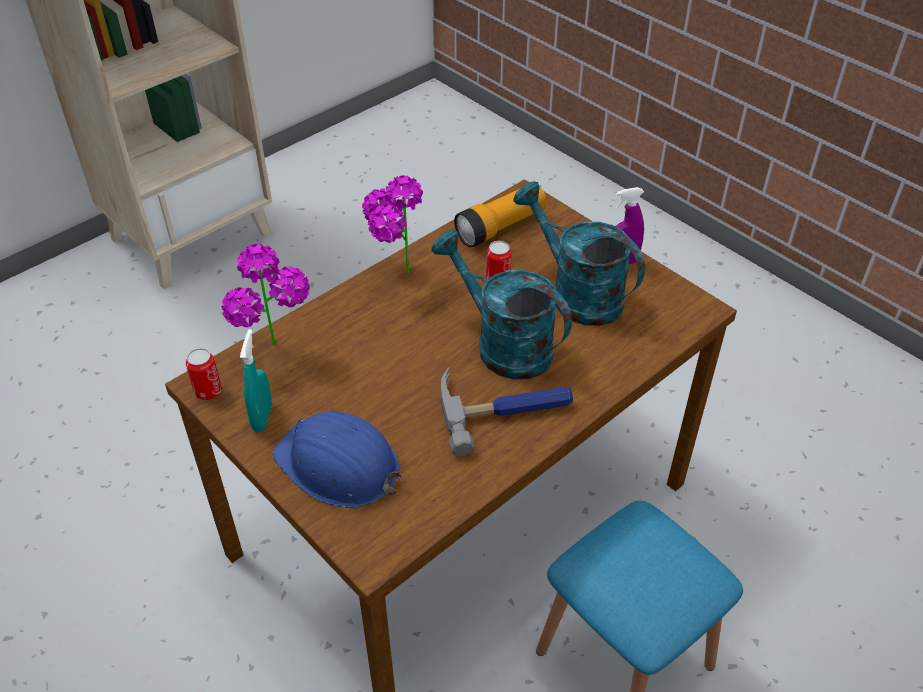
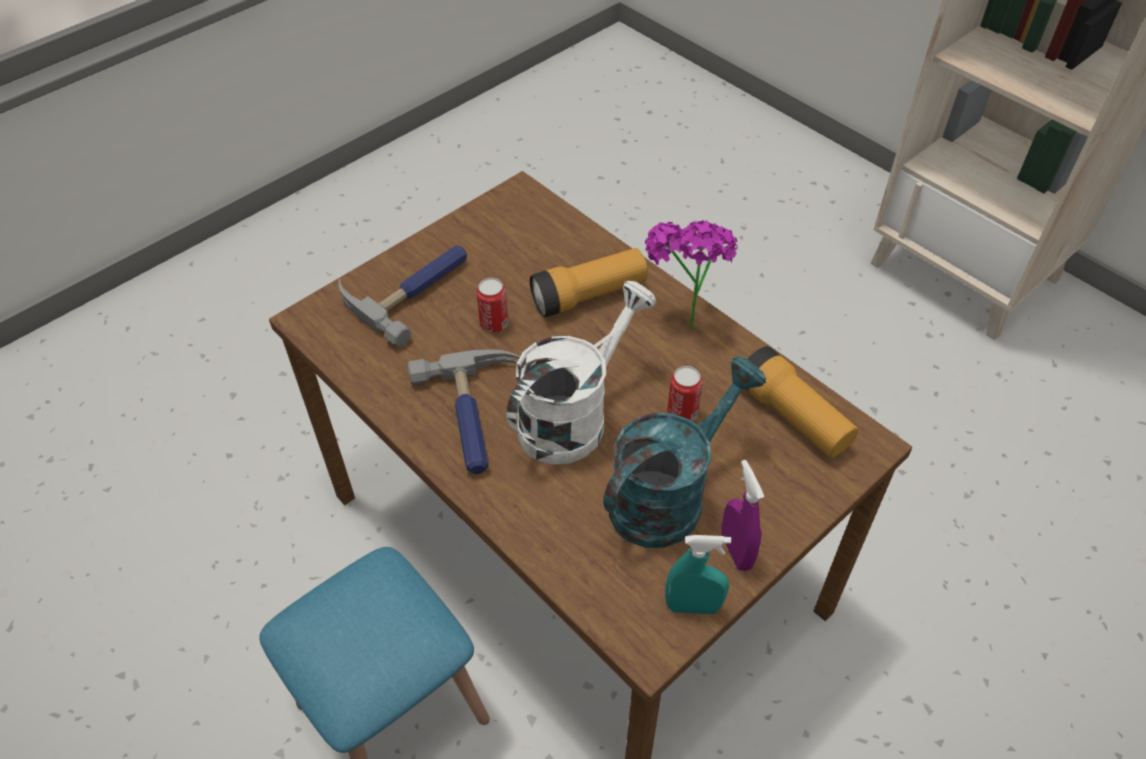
camera: 90 degrees right, 5 degrees up
(208, 391) = (510, 197): can -> can (494, 324)
(262, 417) = (475, 234): turquoise spray bottle -> turquoise spray bottle (693, 606)
(278, 353) = (559, 237): potted plant -> none
(338, 465) = (412, 290): blue hard hat -> hammer
(362, 333) = (589, 295): none -> flashlight
(503, 344) = (573, 416): turquoise watering can -> white watering can

